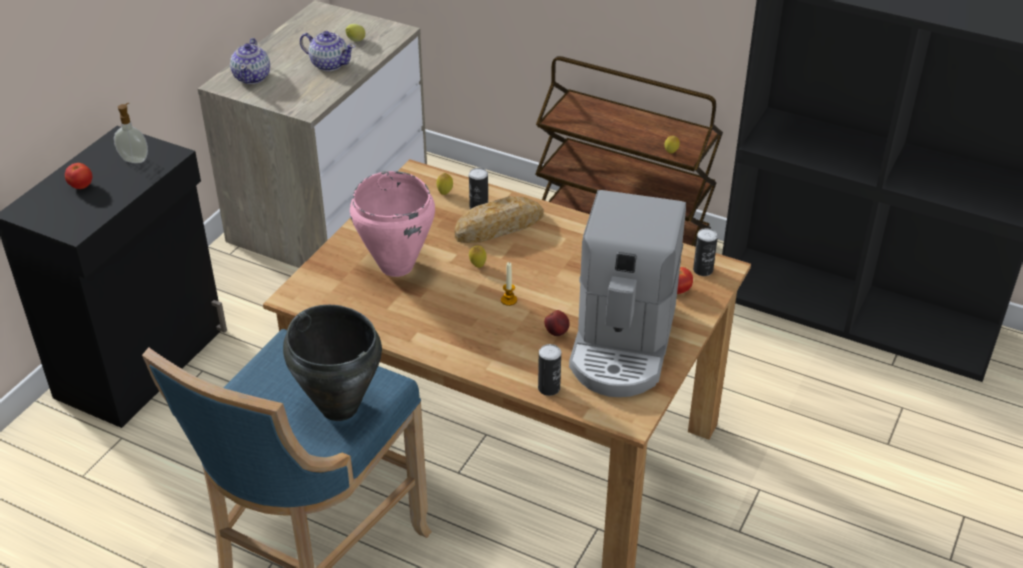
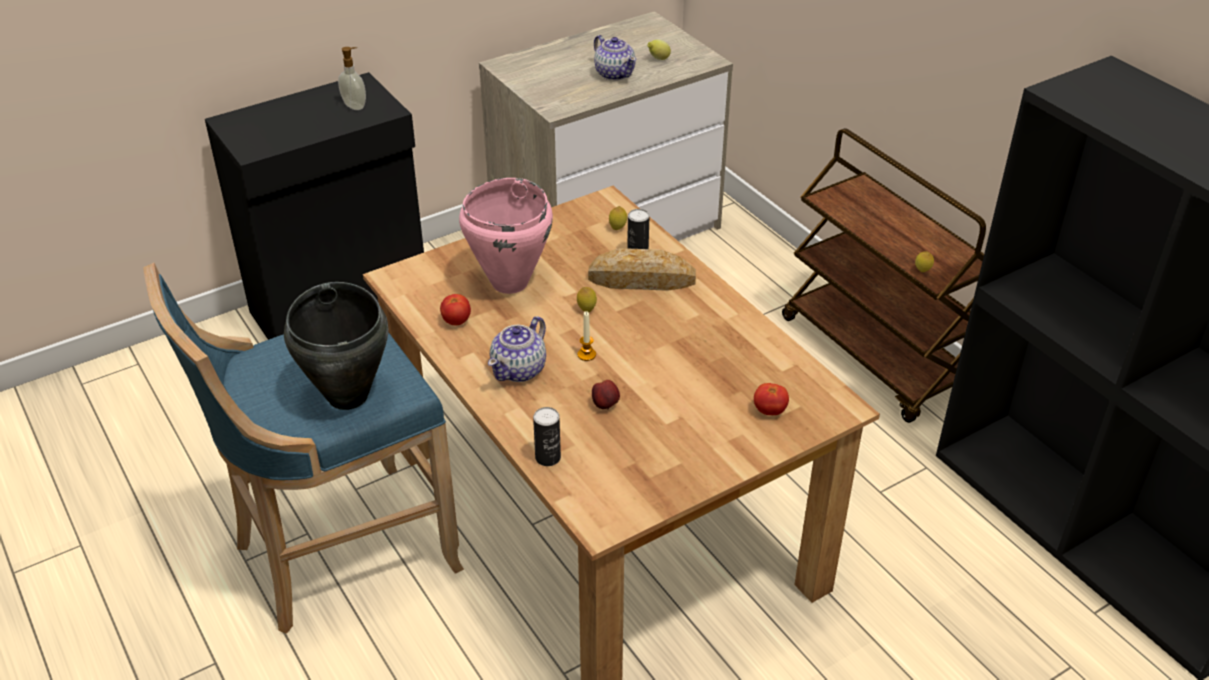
camera: 30 degrees right, 0 degrees up
(81, 186) = (292, 115): tomato -> tomato (456, 321)
(252, 77) = (535, 66): teapot -> teapot (519, 369)
(623, 344) = (662, 444): coffee machine -> none
(703, 270) = (817, 400): can -> none

